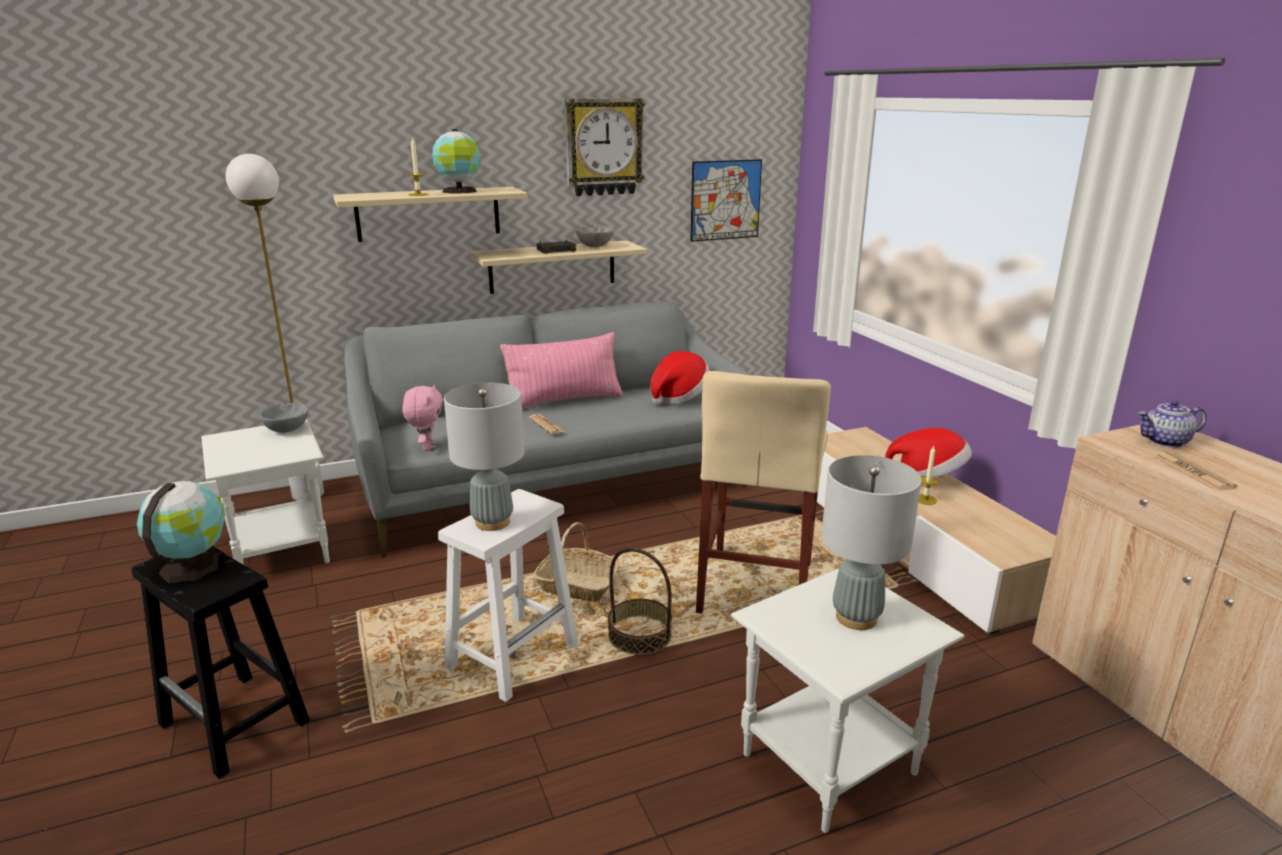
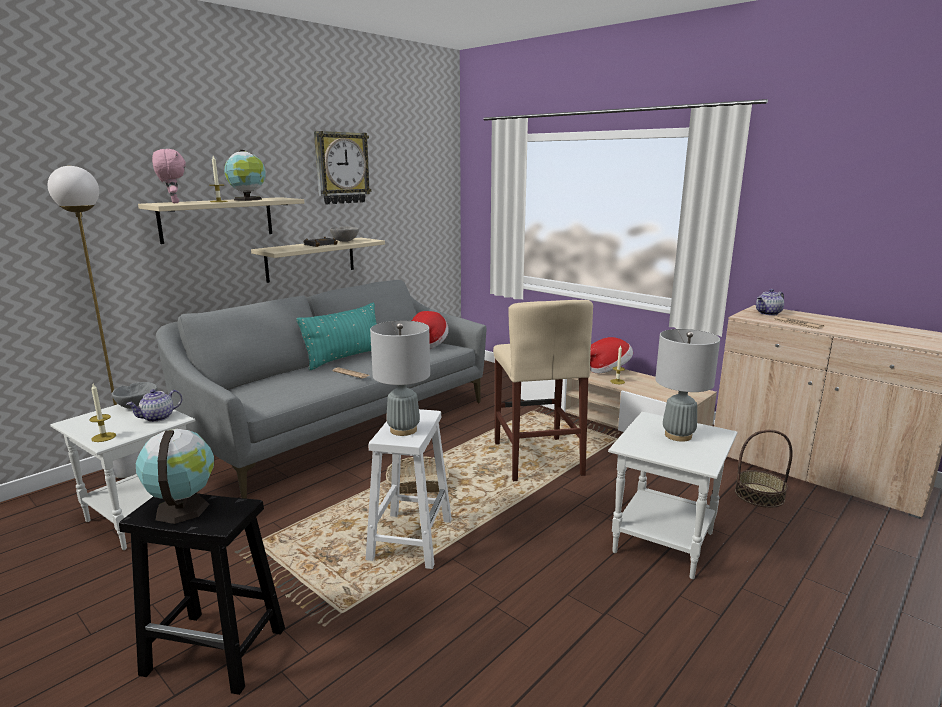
camera: 25 degrees left, 5 degrees down
(226, 462) = (103, 437): none -> candle
(290, 448) = (157, 418): none -> teapot
(427, 447) = (268, 402): pink plush toy -> pink plush toy (174, 203)
(564, 401) = (345, 358): pink pillow -> turquoise pillow
(640, 635) = (488, 503): basket -> basket (759, 495)
(725, 200) = (420, 207): picture -> none

